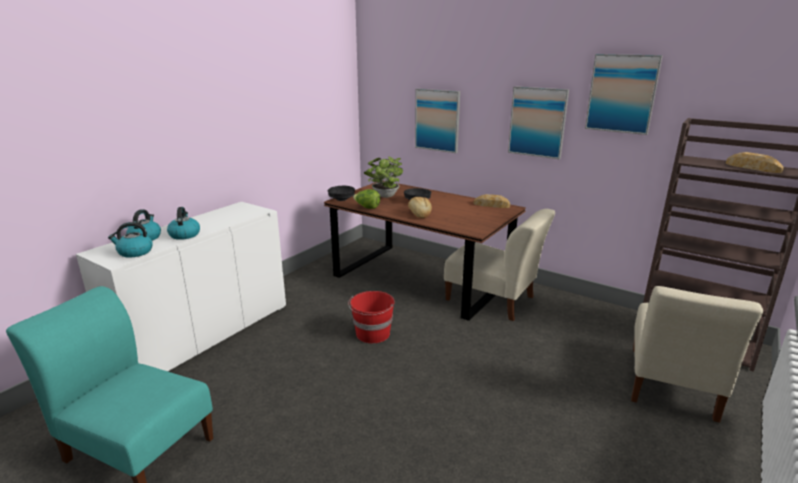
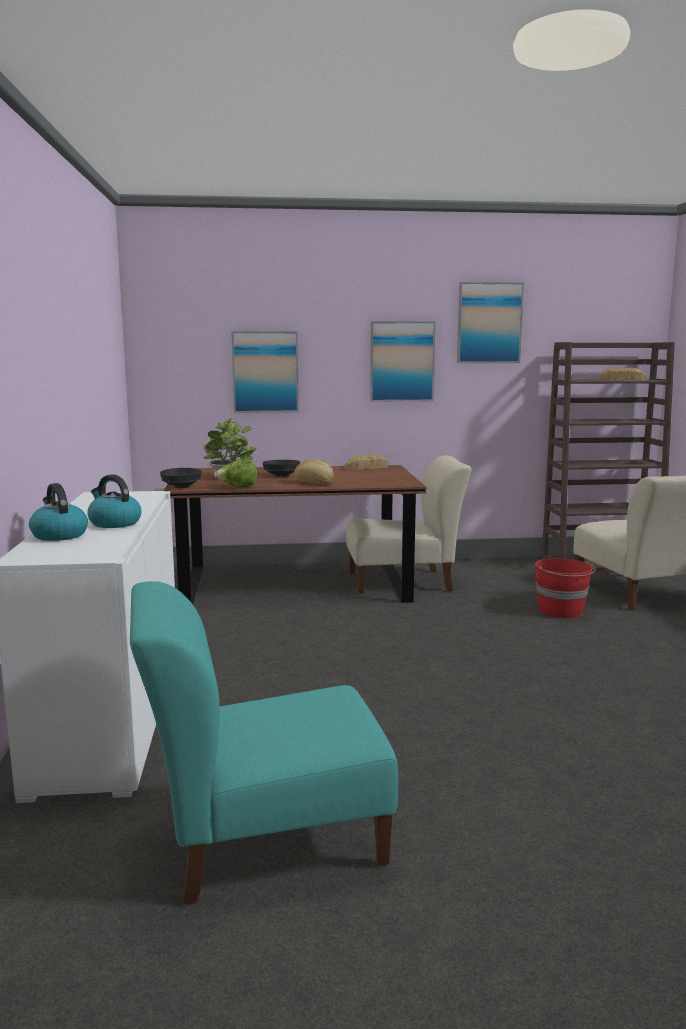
camera: 40 degrees left, 10 degrees down
(134, 252) = (96, 546): kettle -> none
(372, 334) = (339, 641): red bucket -> red bucket (561, 611)

